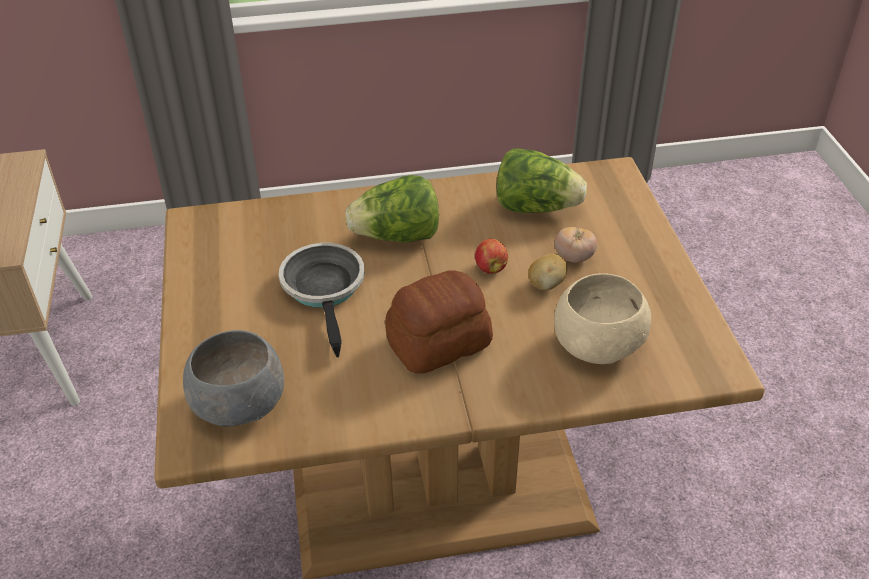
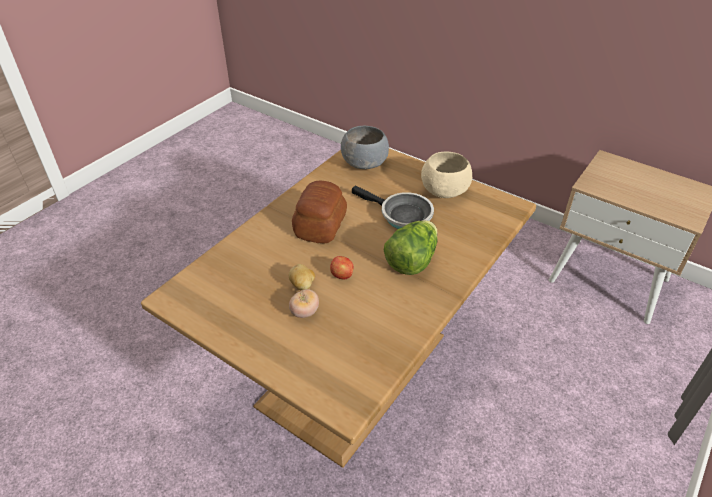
camera: 135 degrees right, 0 degrees up
(535, 207) = (364, 333): lettuce -> none
(596, 345) = (245, 269): beige bowl -> beige bowl (445, 191)

